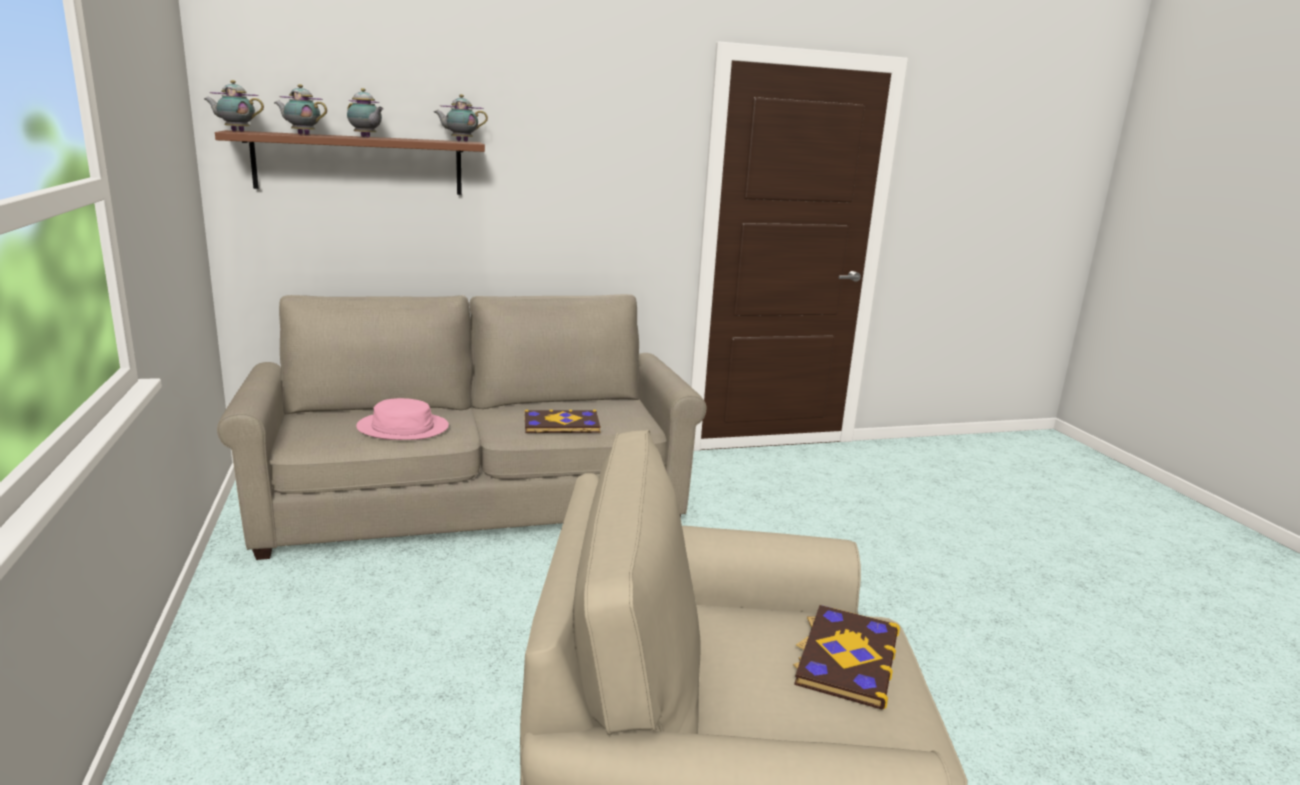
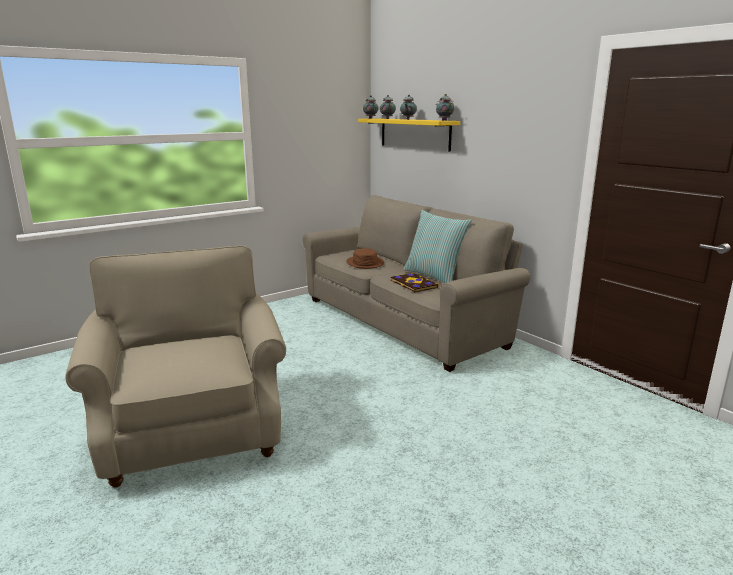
camera: 70 degrees right, 0 degrees up
(359, 164) = (414, 133): brown shelf -> yellow shelf
(403, 428) = (365, 263): pink hat -> brown hat
(538, 405) = (434, 276): none -> pillow
(846, 657) = (190, 362): book -> none

